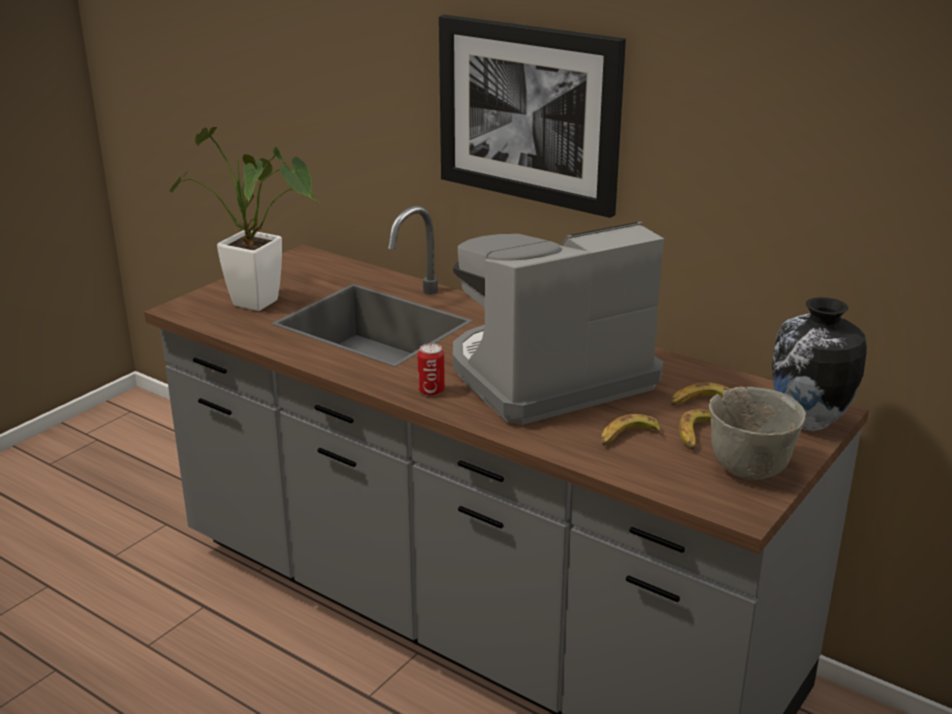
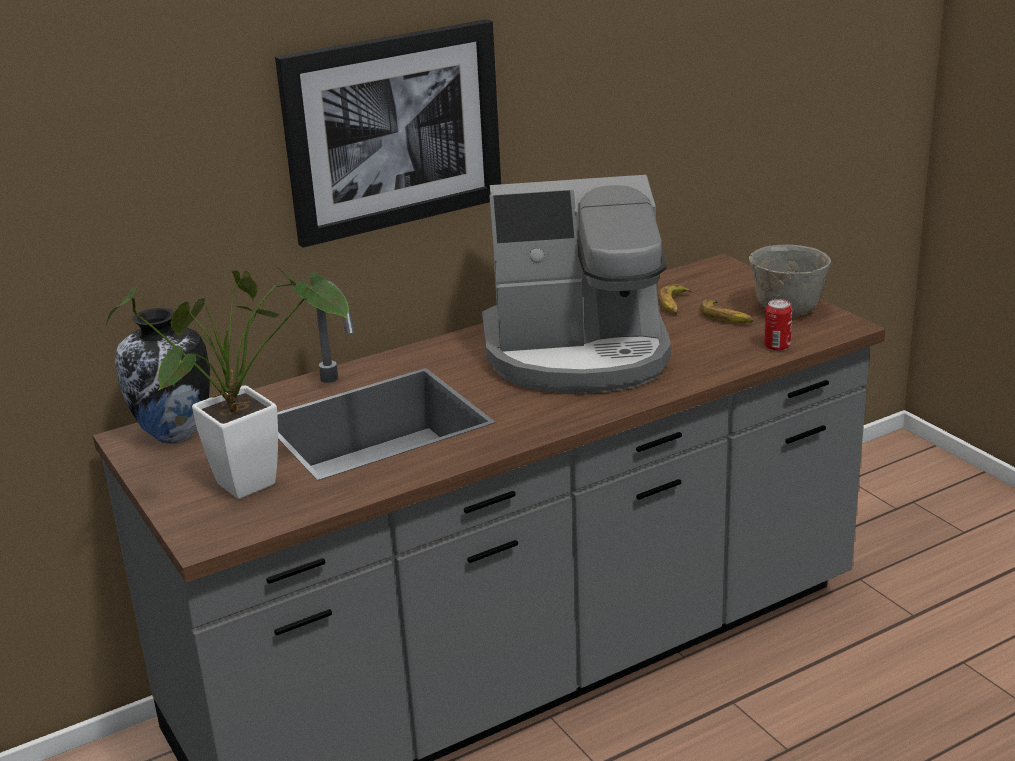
camera: 65 degrees left, 0 degrees up
(431, 391) = (565, 411): can -> can (777, 347)
(547, 376) = (578, 354): coffee machine -> coffee machine turned 90 degrees counterclockwise
(628, 437) = (712, 342): banana -> none
(808, 422) = (732, 276): vase -> vase (175, 435)

